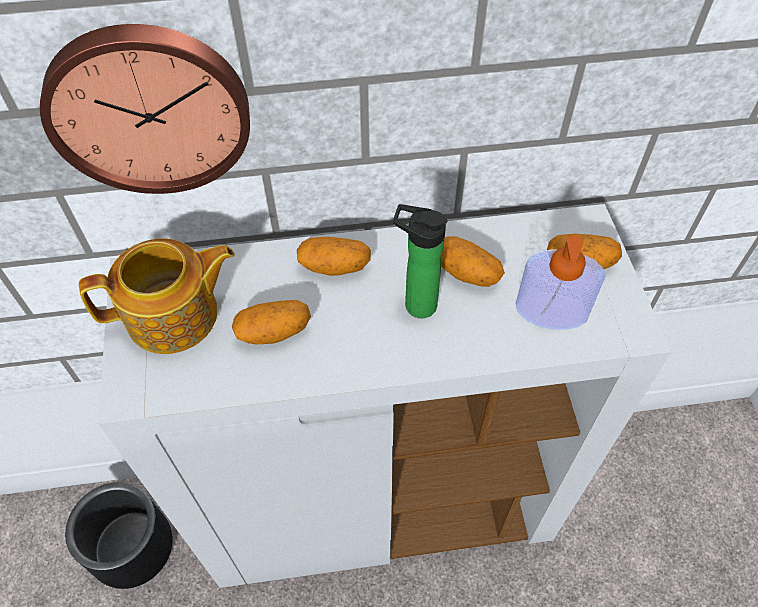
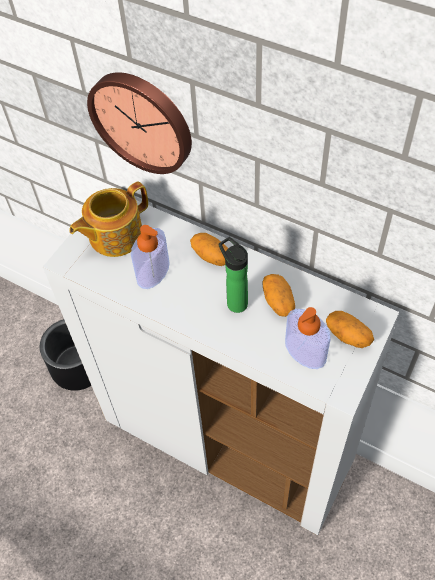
camera: 40 degrees right, 0 degrees up
(175, 315) = (114, 235): teapot -> teapot turned 120 degrees clockwise
(274, 331) = (153, 272): potato -> soap dispenser

